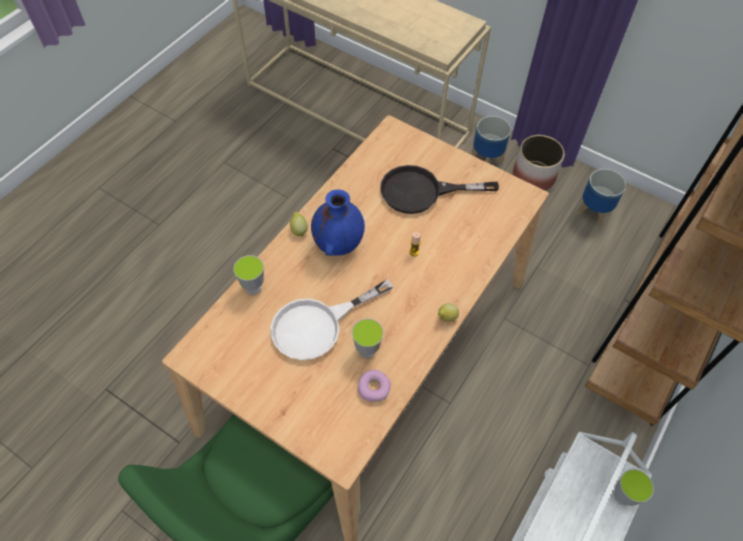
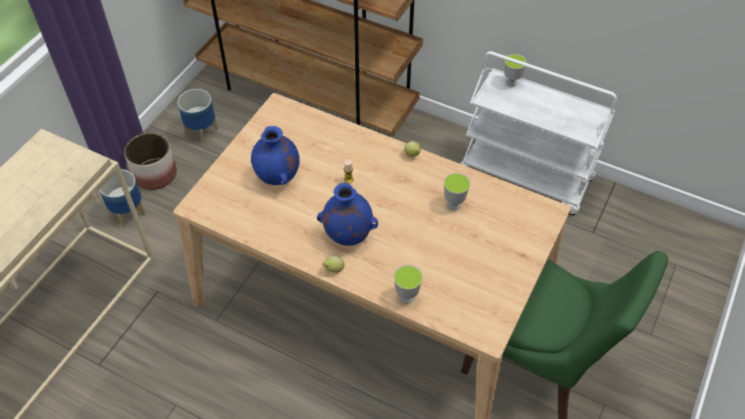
camera: 95 degrees left, 5 degrees down
(318, 325) = (437, 241): white frying pan -> none
(374, 388) = (486, 197): donut -> none
(422, 192) = (278, 178): black frying pan -> blue vase

